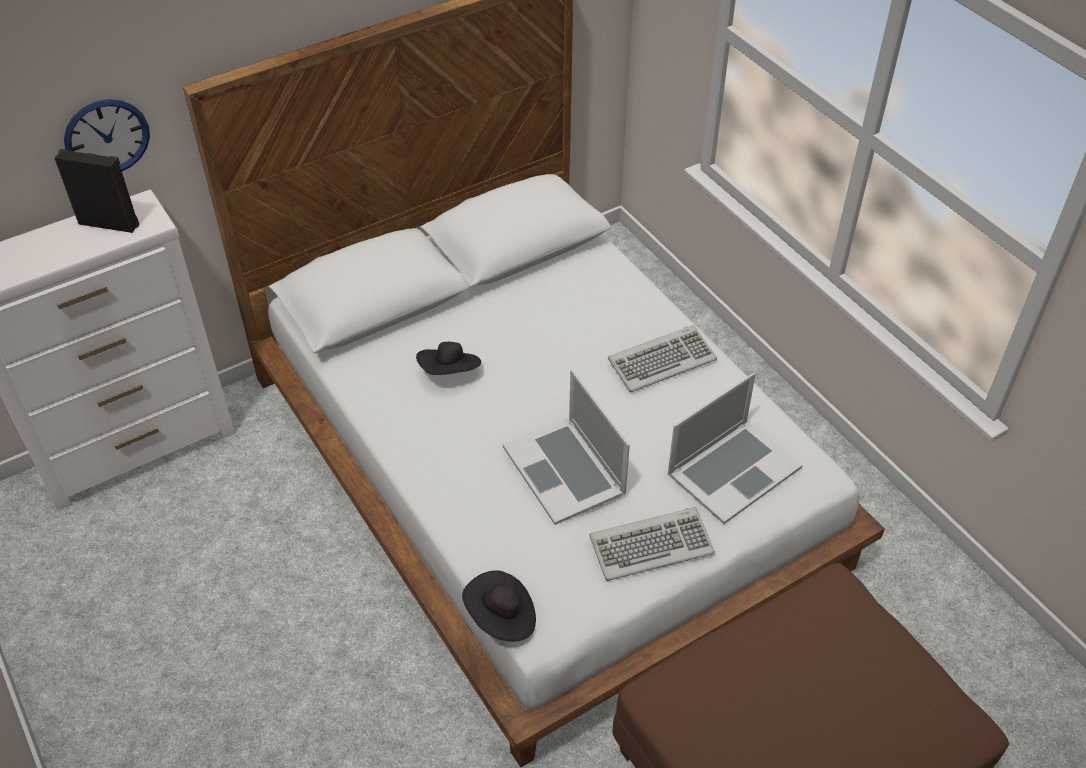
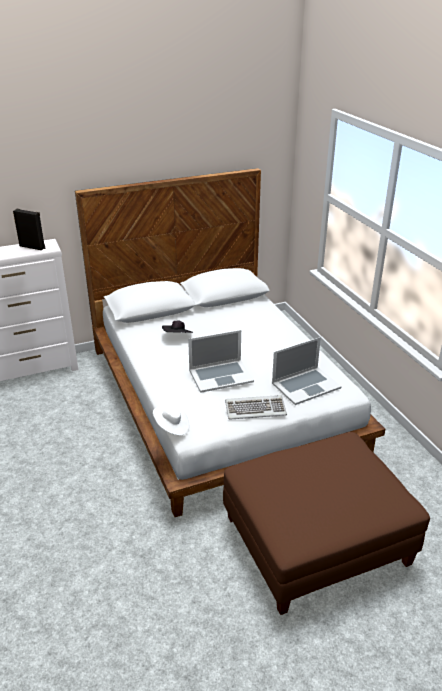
camera: 10 degrees right, 15 degrees down
(107, 137) = (38, 209): wall clock -> none
(501, 617) = (172, 427): black hat -> white hat
(564, 469) = (220, 375): laptop -> laptop turned 90 degrees counterclockwise
(661, 361) = (281, 342): keyboard -> none

